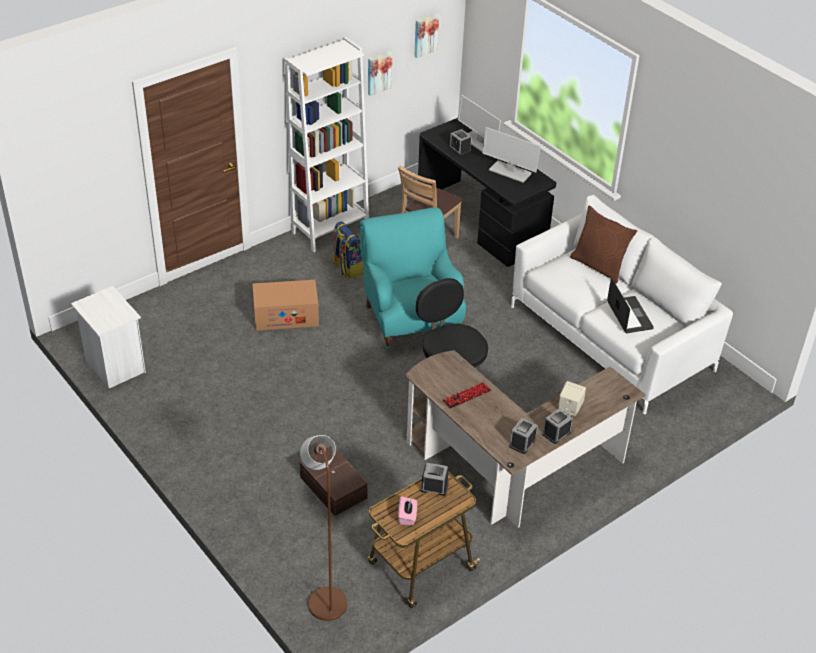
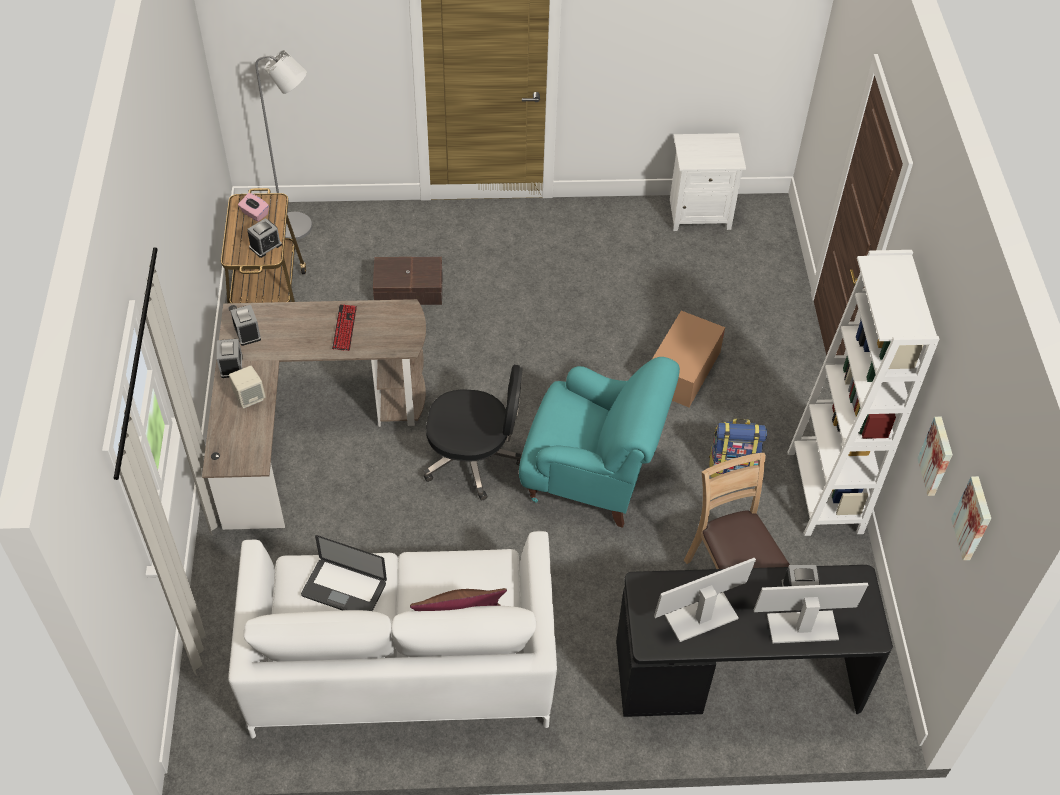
camera: 125 degrees right, 10 degrees up
(325, 598) = (300, 228): brown floor lamp -> grey floor lamp

